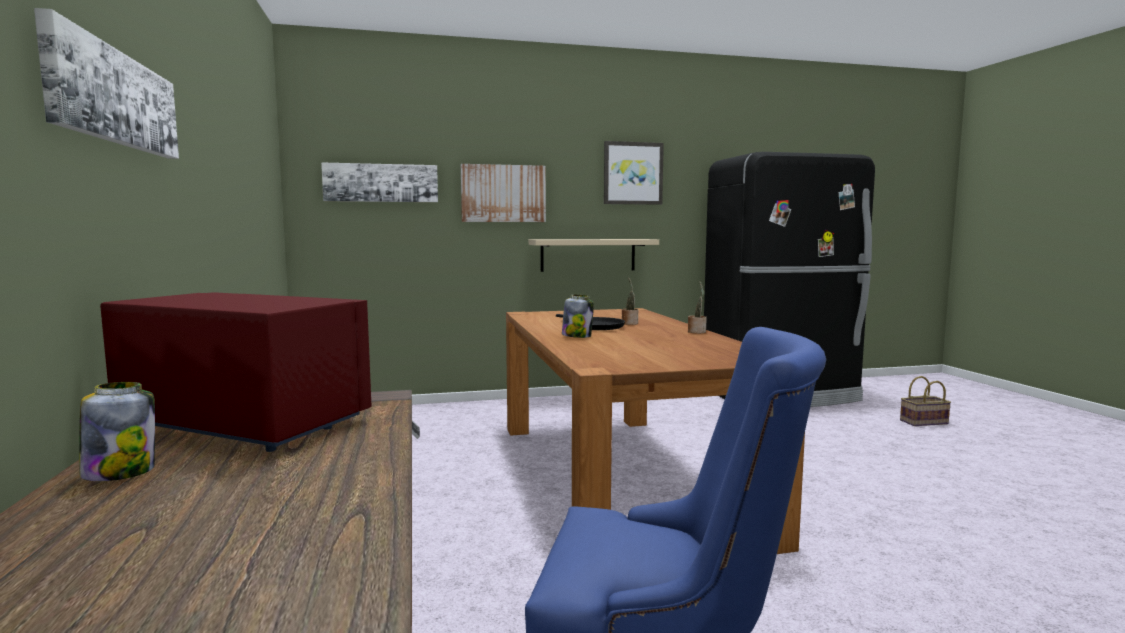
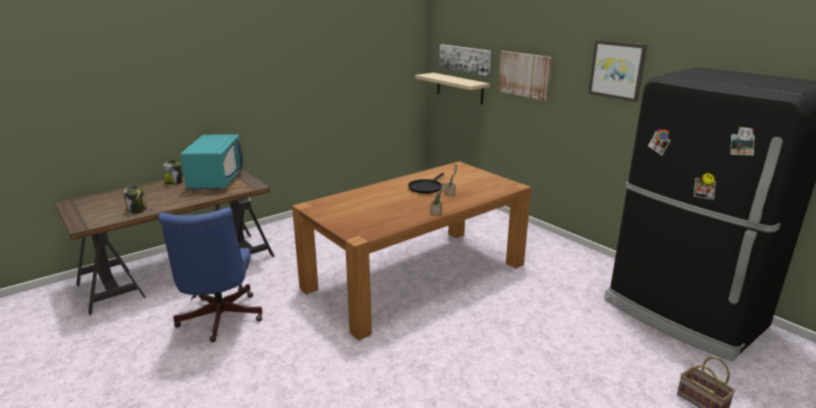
camera: 65 degrees right, 15 degrees up
(114, 98) = (221, 69): picture -> none
(242, 425) = (216, 180): red microwave -> turquoise microwave
(577, 336) = (389, 189): jar -> jar (137, 210)
(588, 255) = (573, 132): beige shelf -> beige shelf (459, 88)

